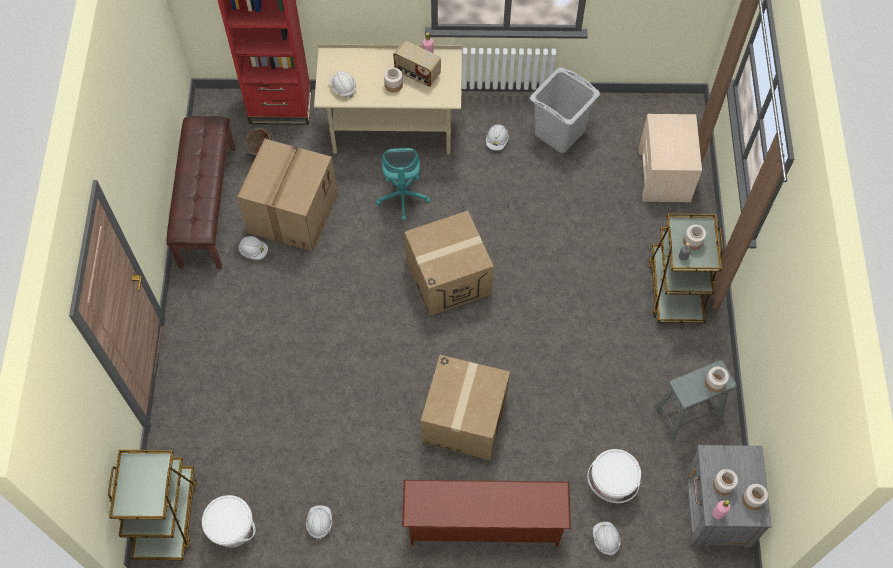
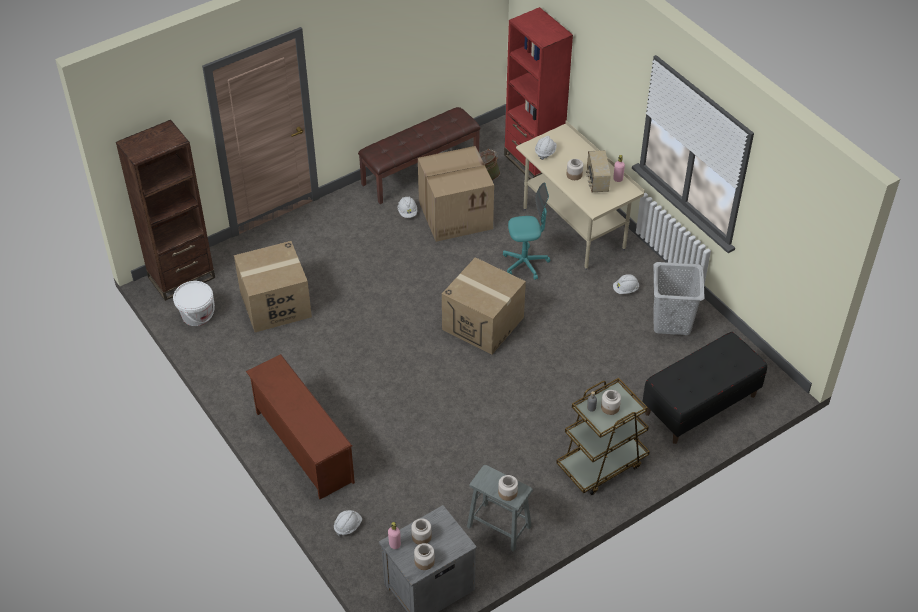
camera: 55 degrees right, 15 degrees down
(166, 515) = (181, 277): brown cart -> brown bookcase
(319, 523) = (235, 356): white hard hat -> none
(403, 197) = (525, 263): turquoise office chair -> turquoise office chair turned 150 degrees counterclockwise
(465, 419) = (377, 393): cardboard box -> cardboard box (275, 304)
(612, 483) = (397, 507): white bucket -> none
(664, 174) = (700, 405): beige nightstand -> black bench

